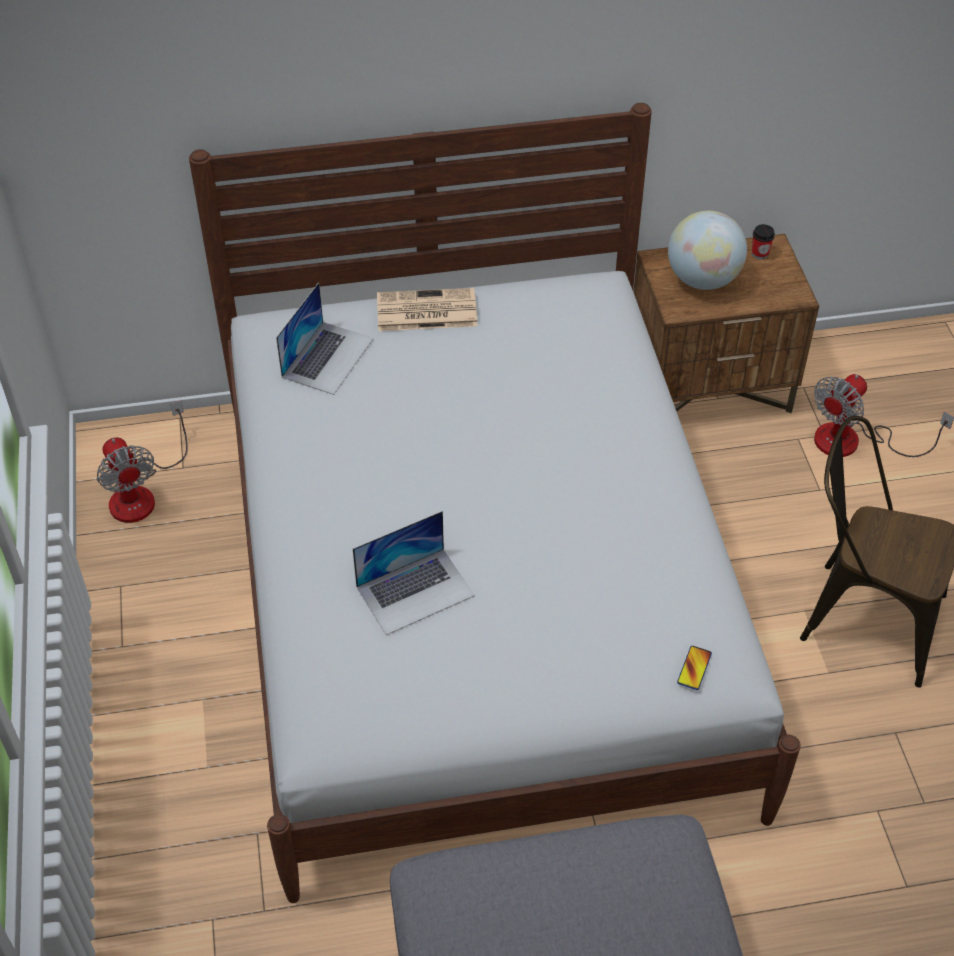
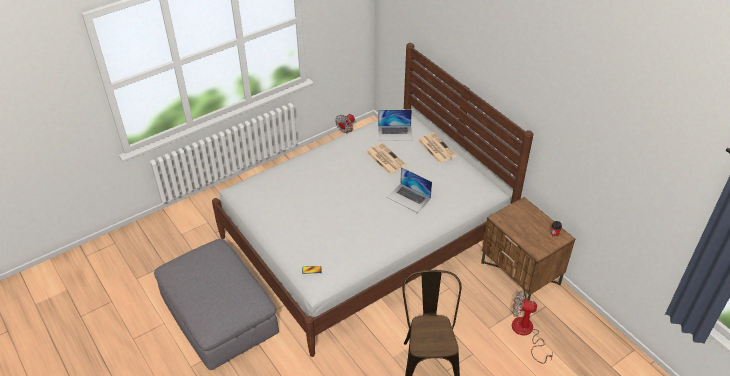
camera: 65 degrees right, 5 degrees down
(406, 406) = (385, 159): none -> newspaper
(415, 591) = (304, 189): laptop -> laptop (409, 198)
(703, 279) = (523, 220): globe -> none

